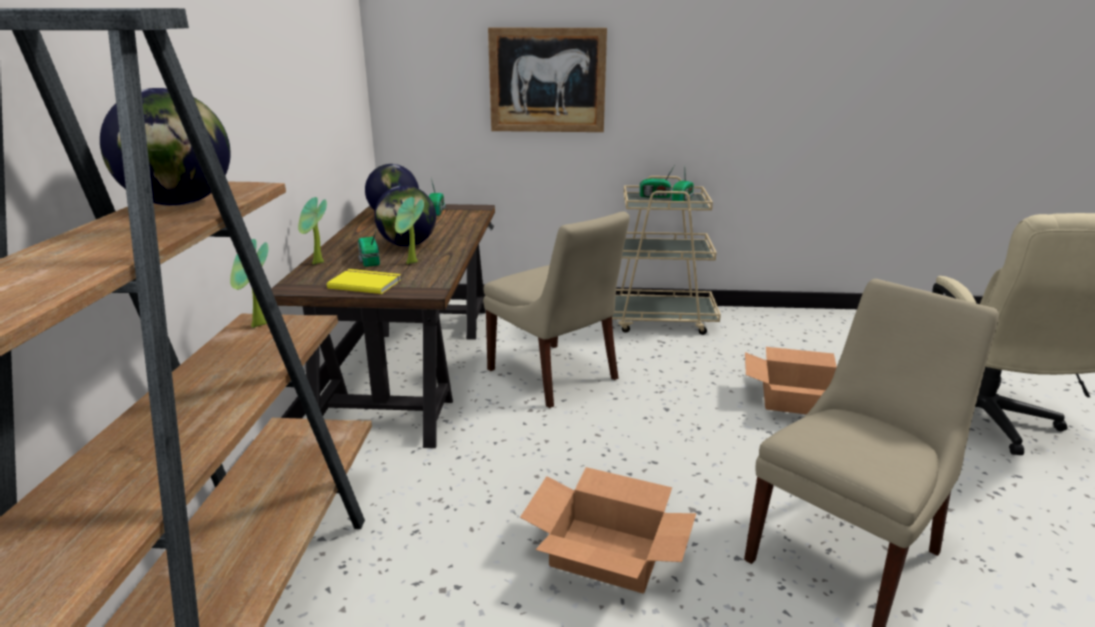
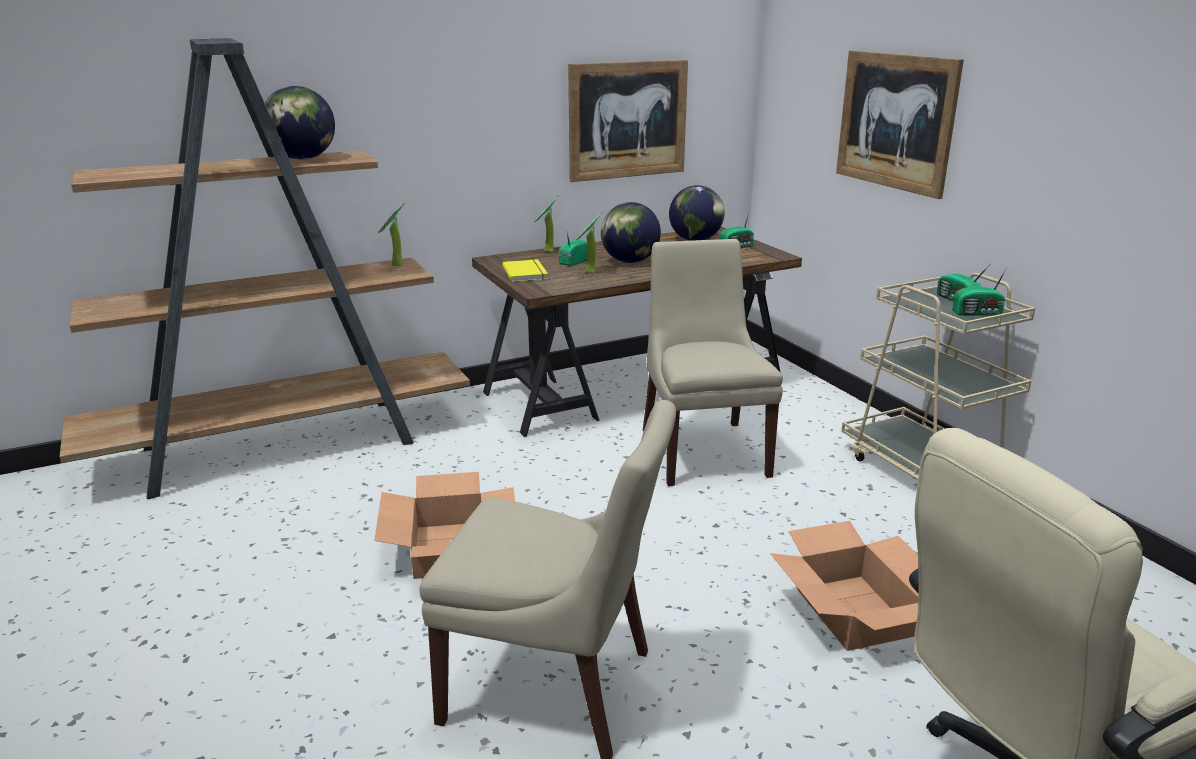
camera: 60 degrees right, 0 degrees up
(320, 109) = (627, 120): none -> picture
(555, 376) = (703, 450): beige chair -> beige chair turned 150 degrees clockwise

